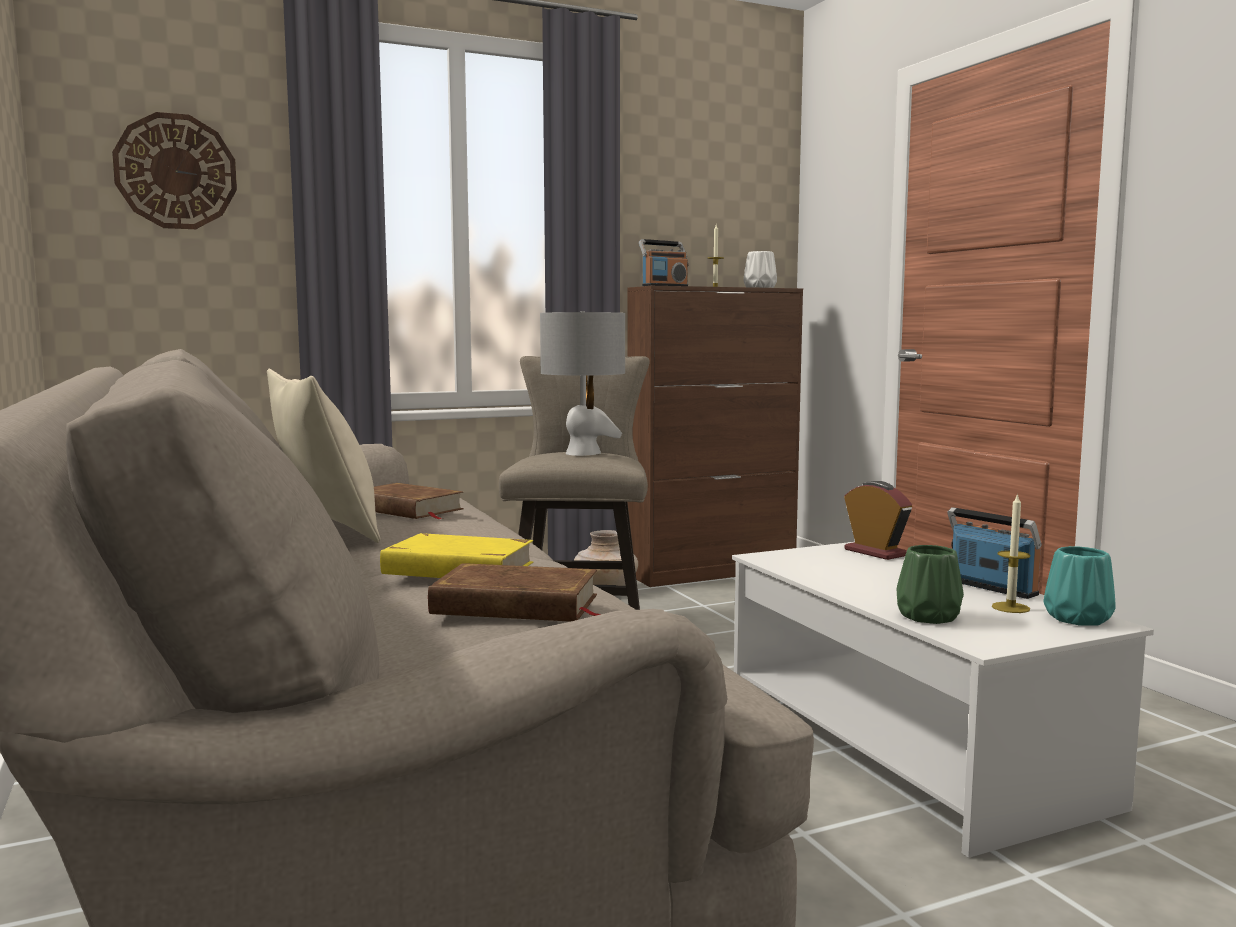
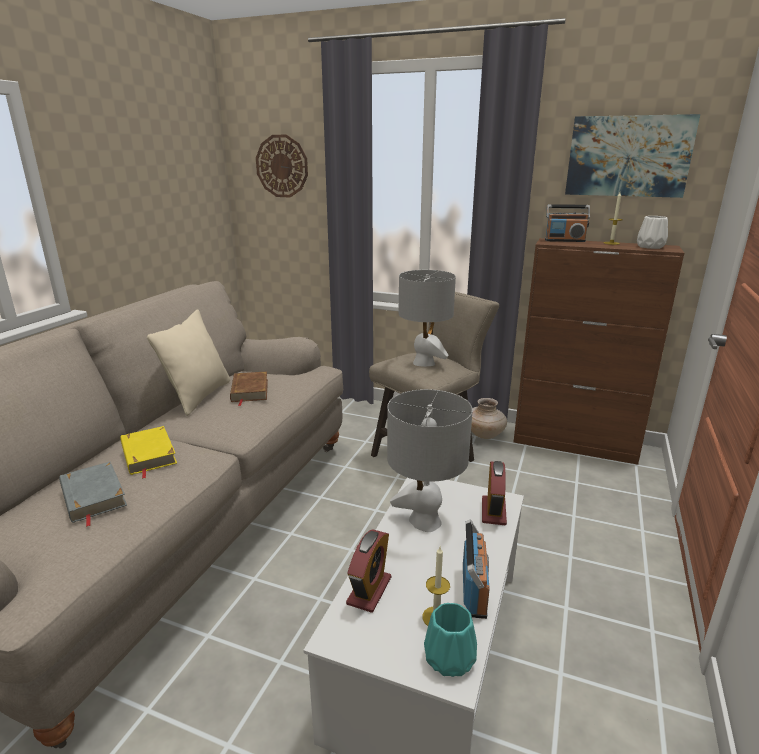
camera: 45 degrees right, 15 degrees up
(516, 605) = (93, 496): brown book -> grey book
(708, 186) = (628, 156): none -> picture
(842, 573) = (425, 521): none -> grey table lamp
(926, 616) = (369, 591): green vase -> alarm clock

